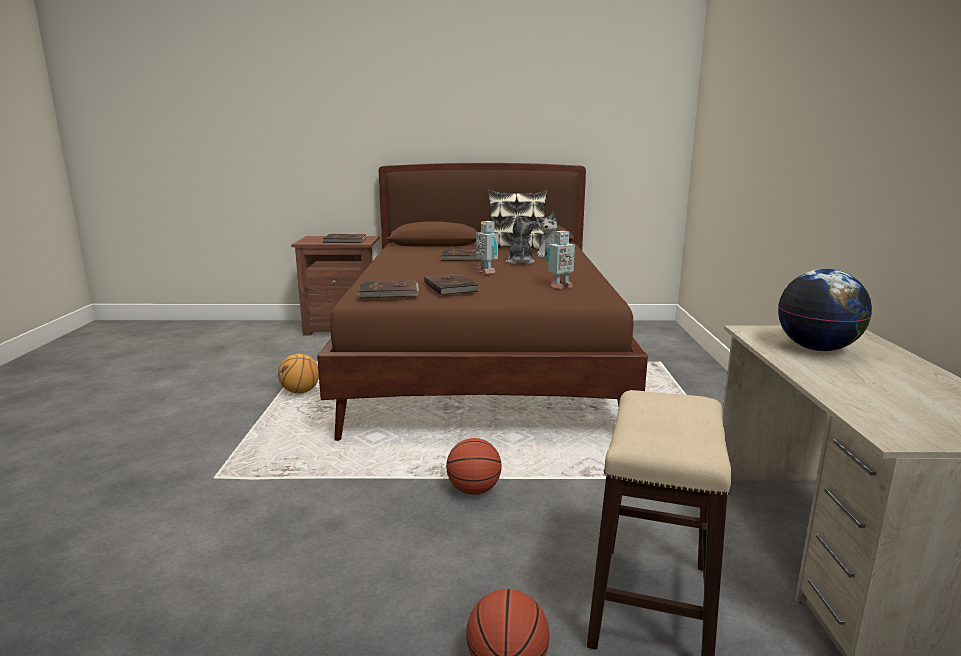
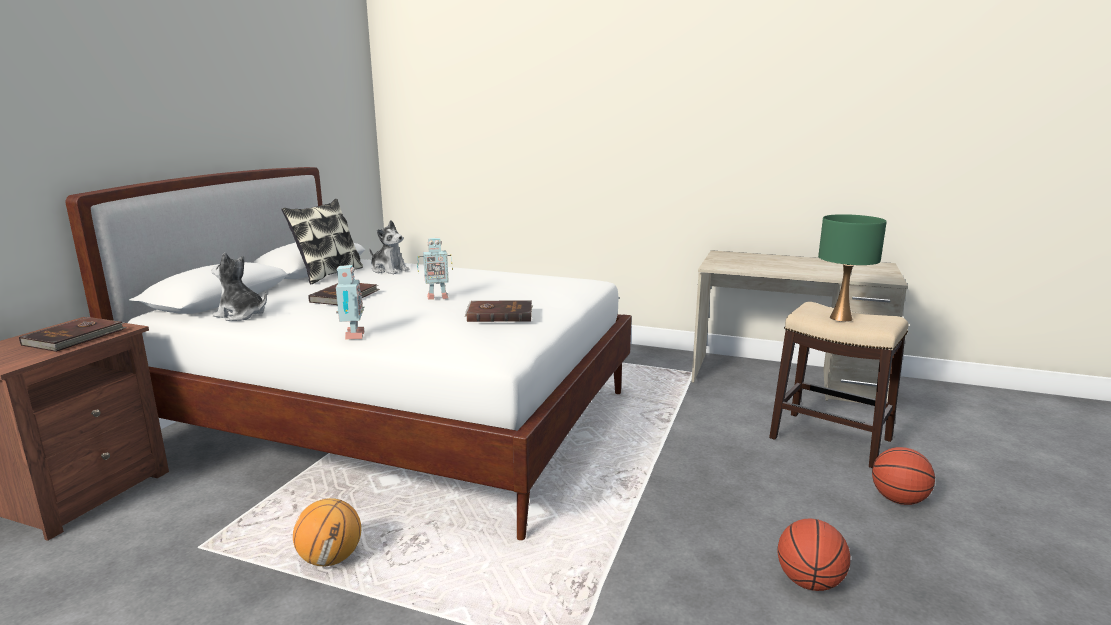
camera: 70 degrees left, 0 degrees up
(389, 293) = (496, 339): brown book -> none
(474, 490) = (673, 472): basketball -> basketball (809, 582)
(483, 367) = (399, 418): brown bed -> white bed
(520, 262) = (406, 282): plush toy -> plush toy (241, 315)
(559, 286) = (531, 285): toy robot -> toy robot (352, 336)
(655, 420) = (841, 318): none -> green table lamp
(817, 348) = (755, 264): globe -> none

